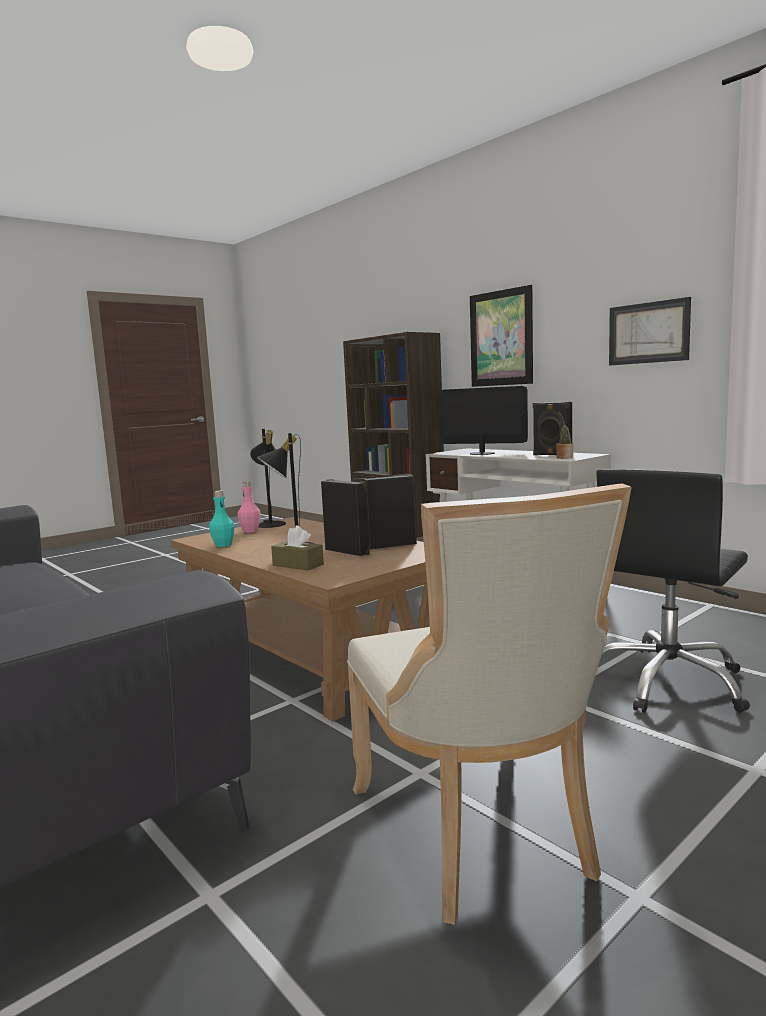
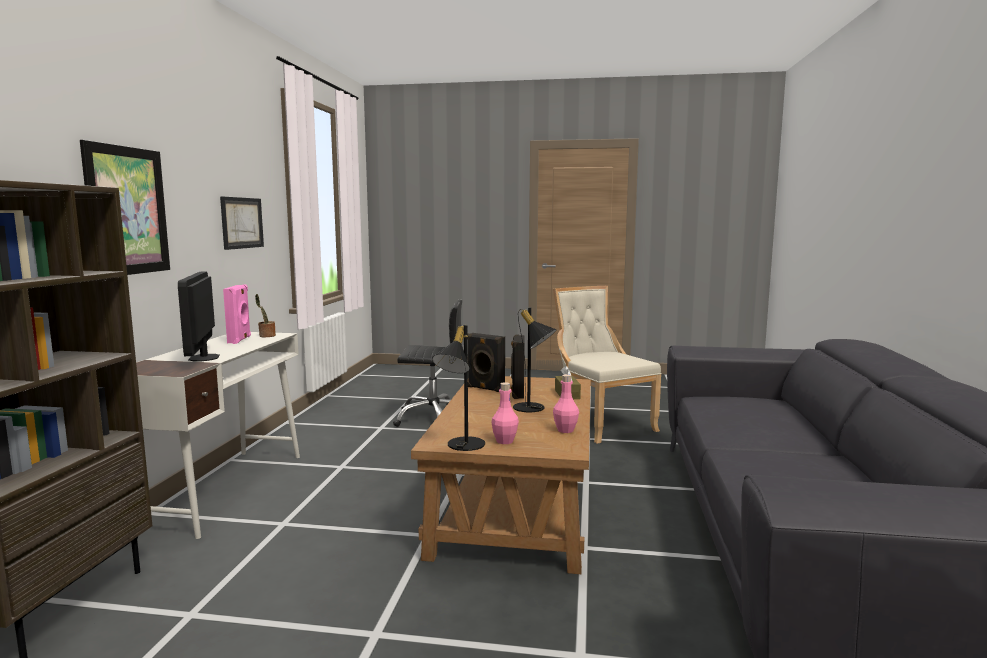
camera: 130 degrees left, 0 degrees up
(223, 545) = (565, 430): turquoise bottle -> pink bottle
(478, 834) = (600, 424): beige chair -> beige chair turned 60 degrees counterclockwise
(552, 455) = (240, 340): black speaker -> pink speaker

